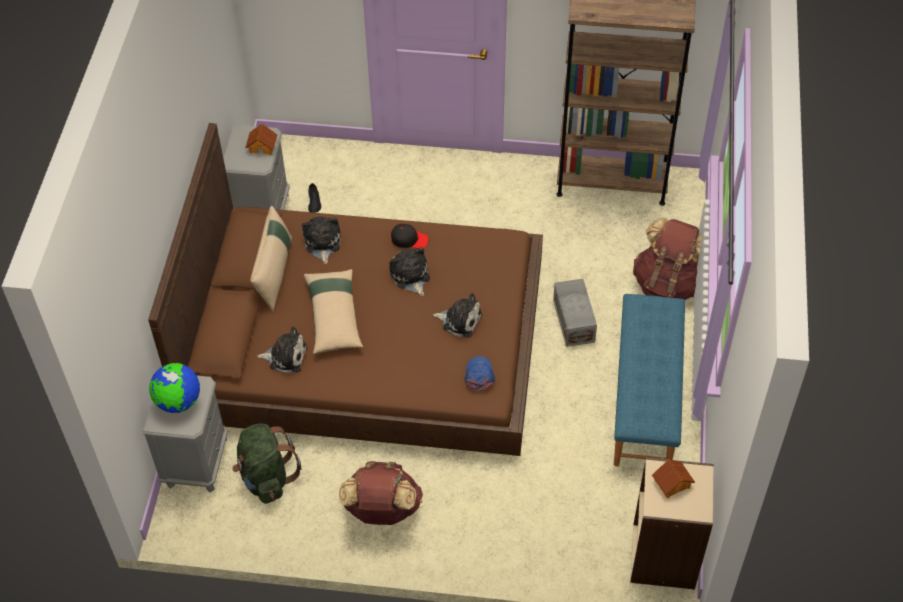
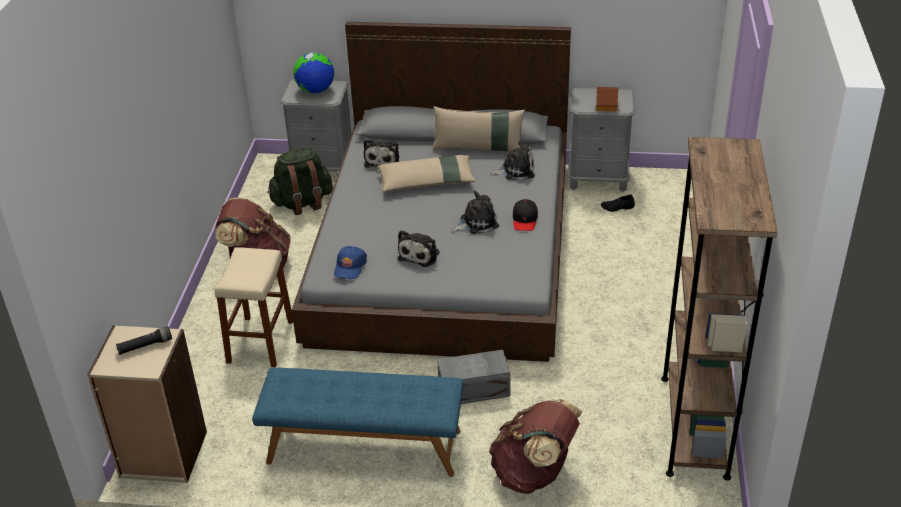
camera: 90 degrees right, 15 degrees down
(366, 341) = (445, 247): brown bed -> grey bed
(479, 375) = (350, 267): blue cap -> blue cap turned 105 degrees clockwise
(507, 494) = (260, 341): none -> beige stool
(672, 483) = (145, 346): toy house -> black flashlight

